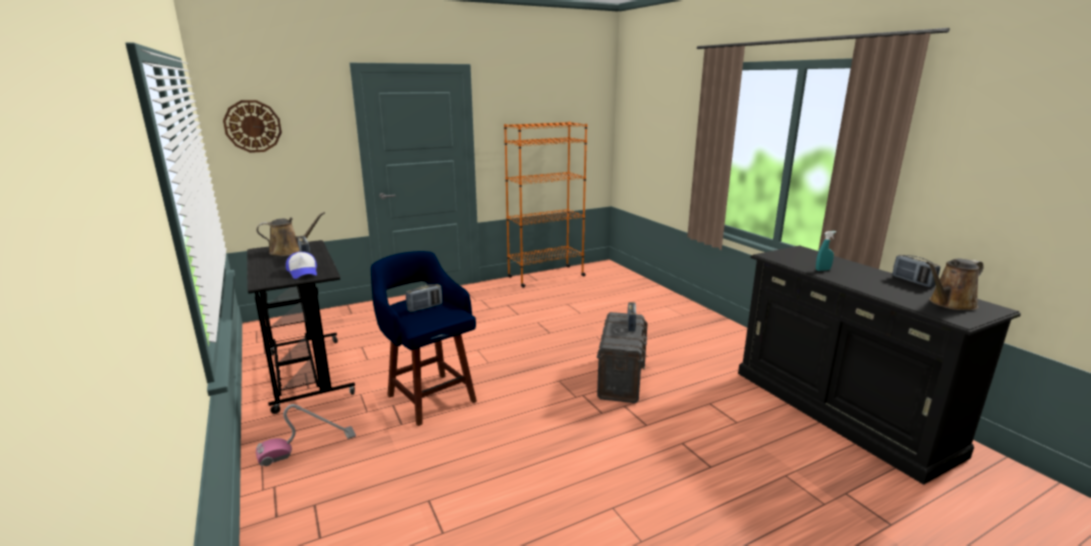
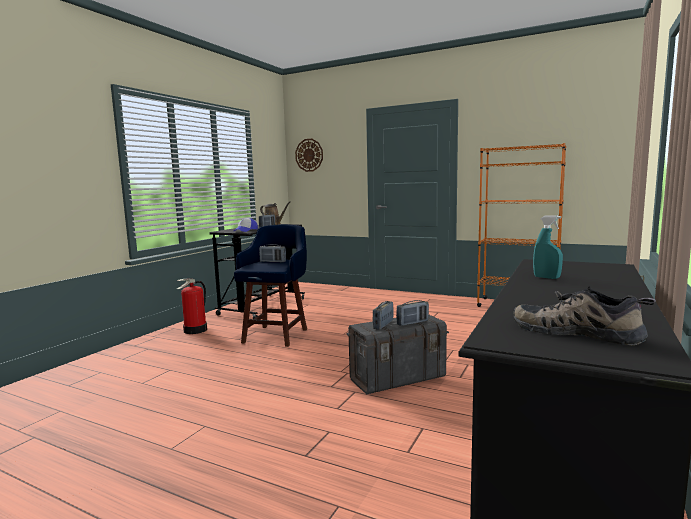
camera: 55 degrees right, 10 degrees down
(307, 446) = (195, 330): vacuum cleaner -> fire extinguisher
(912, 281) = (642, 309): radio -> radio (383, 325)
(950, 304) = (577, 331): brown watering can -> shoe

